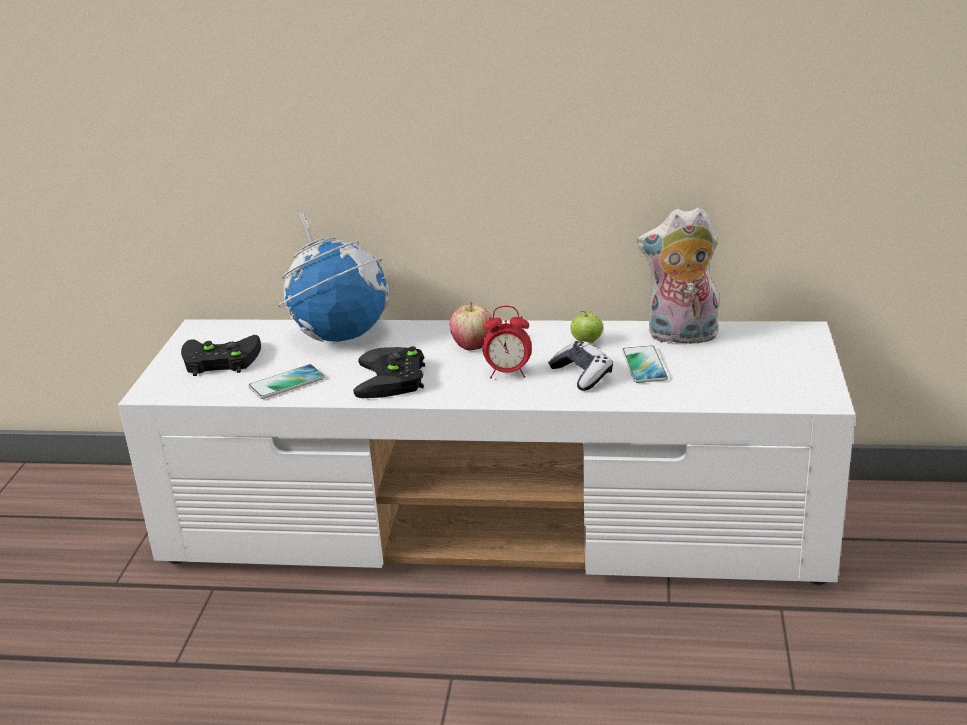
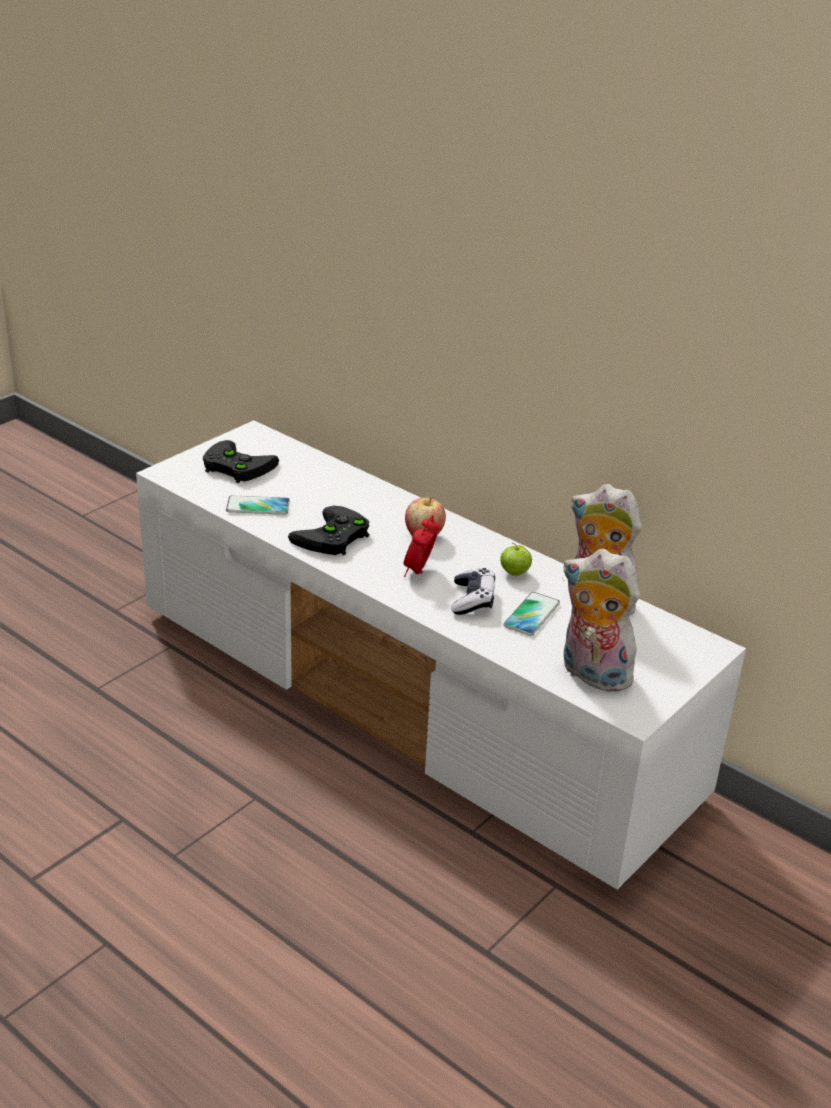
camera: 30 degrees right, 5 degrees up
(341, 335) = (341, 482): globe -> none
(508, 373) = (419, 572): alarm clock -> alarm clock turned 75 degrees clockwise
(751, 386) = (591, 674): none -> plush toy

